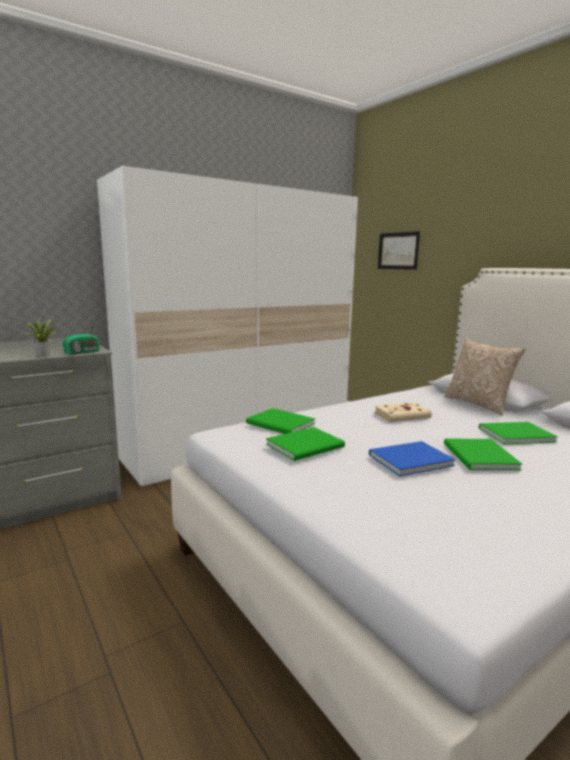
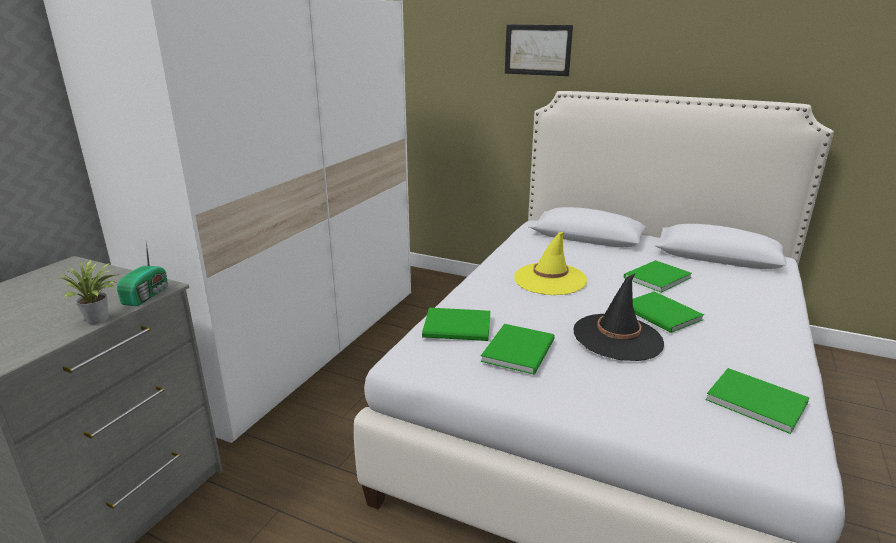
camera: 30 degrees left, 10 degrees up
(398, 251) = (440, 63): picture -> picture (537, 50)
(403, 415) = (550, 279): beige book -> yellow hat
(407, 460) = (617, 337): blue book -> black hat
(479, 404) = (591, 245): pillow -> none
(491, 536) = (754, 399): none -> green book

